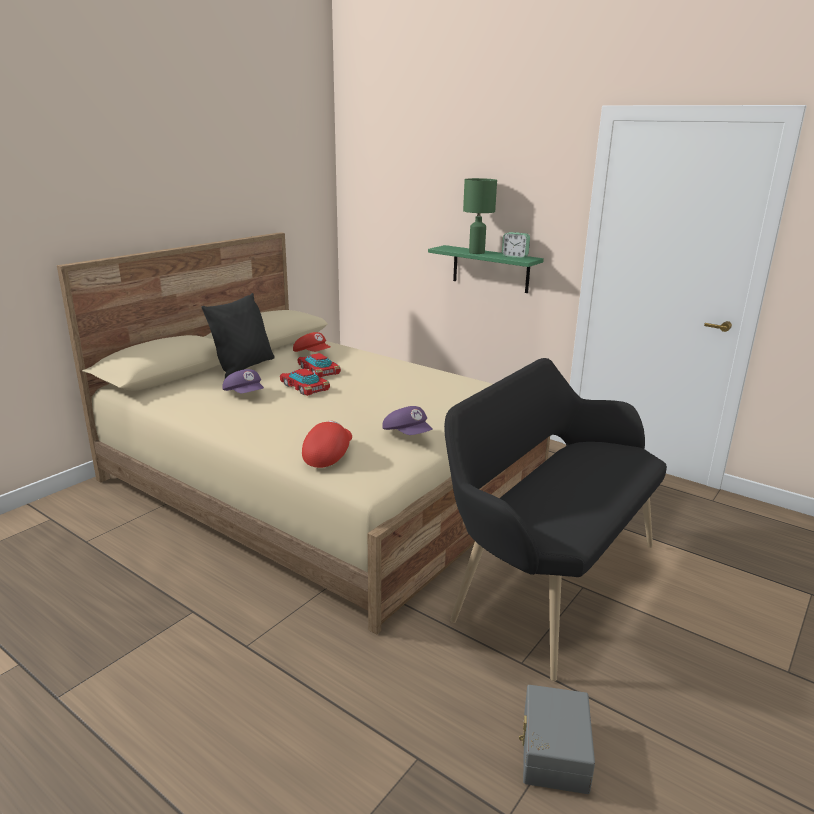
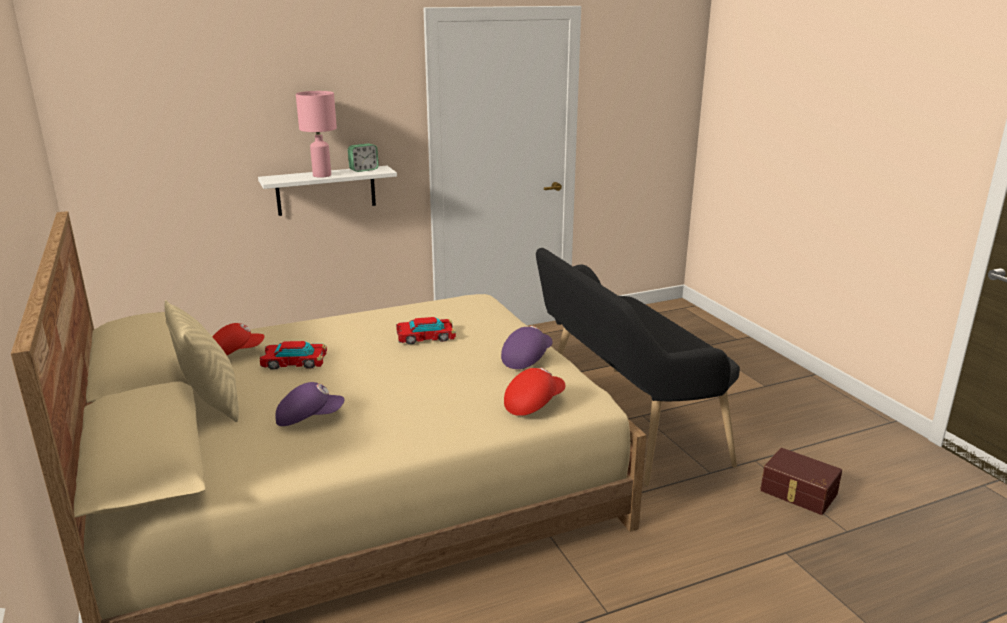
camera: 60 degrees left, 0 degrees up
(244, 367) = (211, 402): black pillow -> beige pillow
(305, 387) = (341, 378): toy car -> toy car (425, 336)
(327, 455) = (533, 403): red cap -> red cap turned 90 degrees clockwise
(408, 434) = (526, 358): purple cap -> purple cap turned 45 degrees counterclockwise
(476, 252) = (321, 175): green table lamp -> pink table lamp
(490, 269) = (326, 190): green shelf -> white shelf
(552, 750) = (798, 493): grey storage box -> brown storage box

